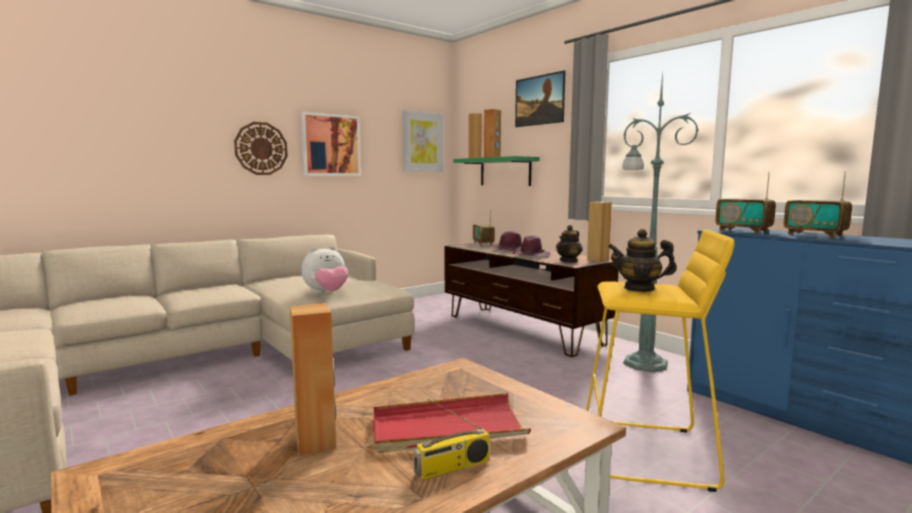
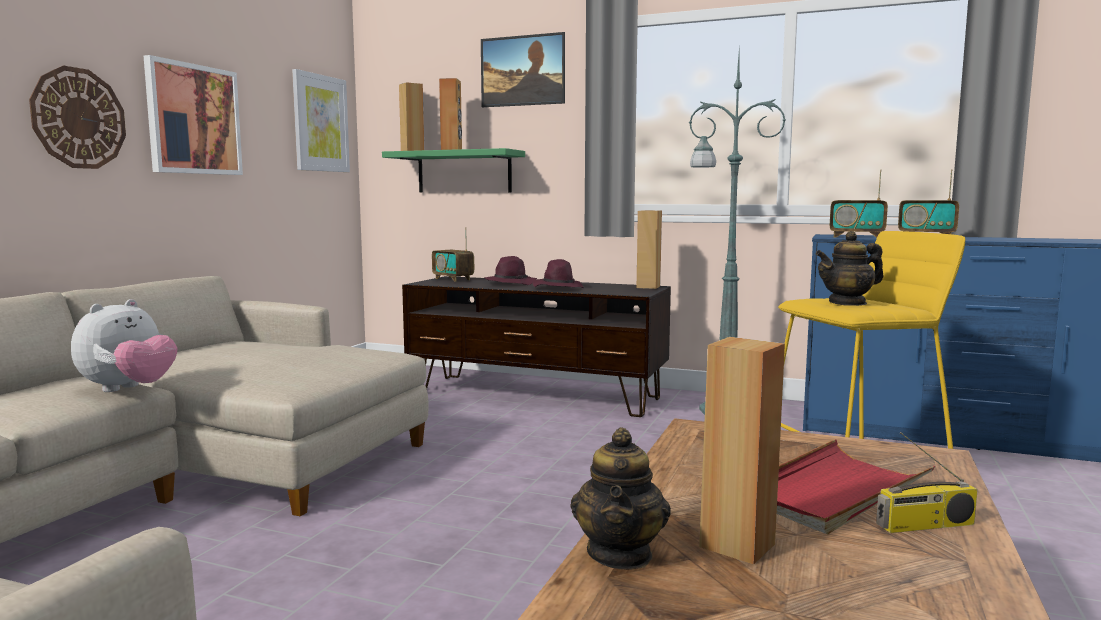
camera: 30 degrees left, 0 degrees up
(326, 293) = (304, 369): plush toy -> plush toy (129, 389)
(452, 467) = (925, 525): radio -> radio turned 45 degrees clockwise
(569, 261) = (621, 290): teapot -> teapot (620, 554)

